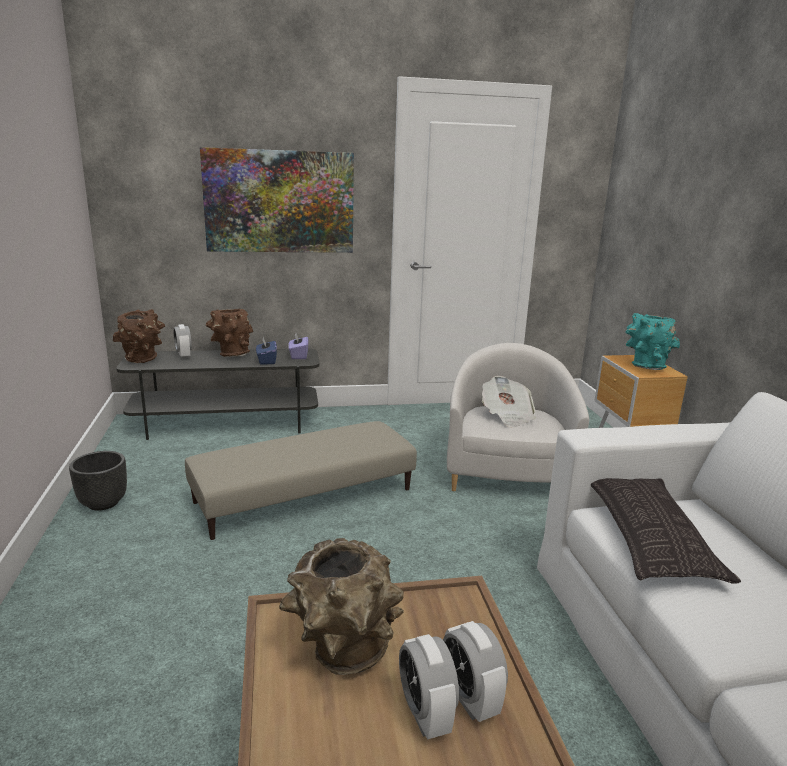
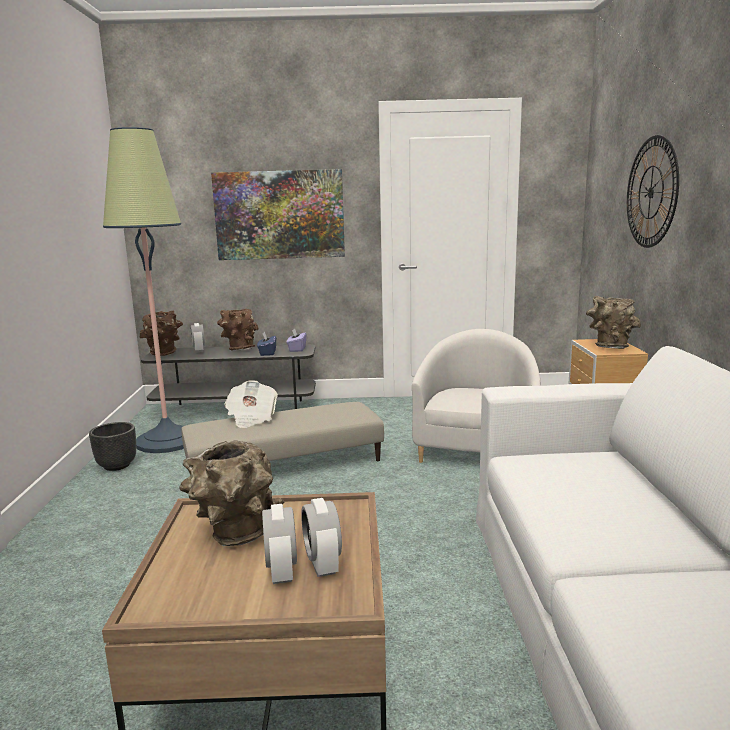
camera: 10 degrees right, 5 degrees down
(156, 466) = (167, 441): none -> floor lamp
(507, 416) = (473, 394): newspaper -> newspaper (251, 418)
(645, 366) = (609, 347): turquoise vase -> brown vase
(648, 536) = (547, 473): pillow -> none
(703, 207) = (651, 192): none -> wall clock

